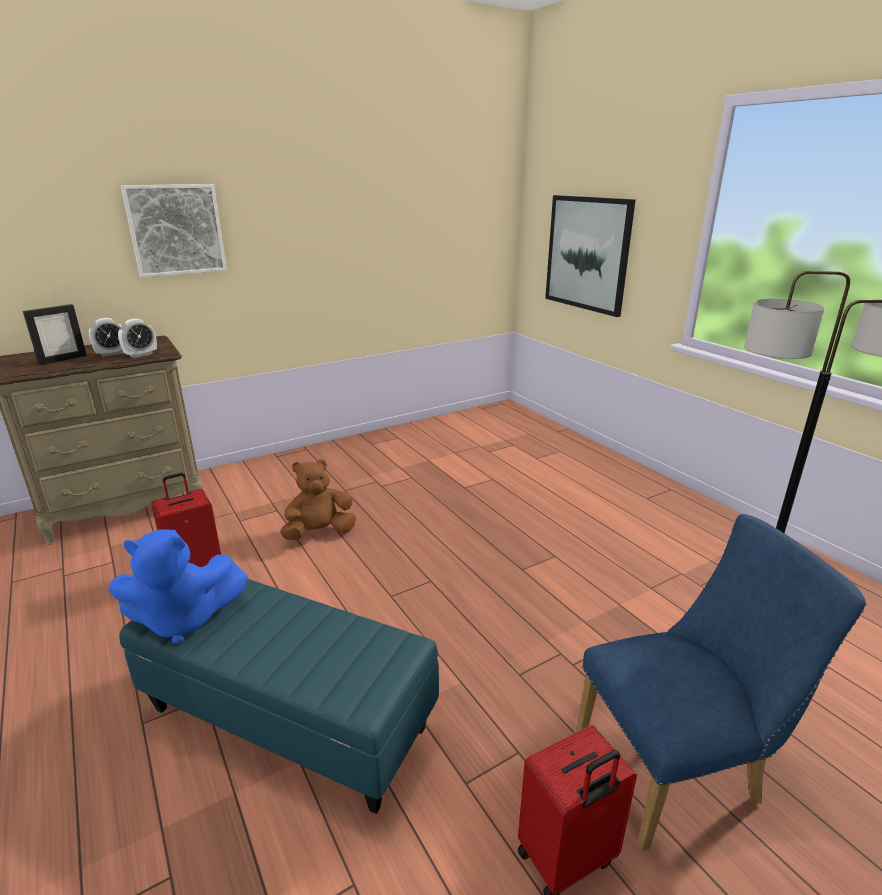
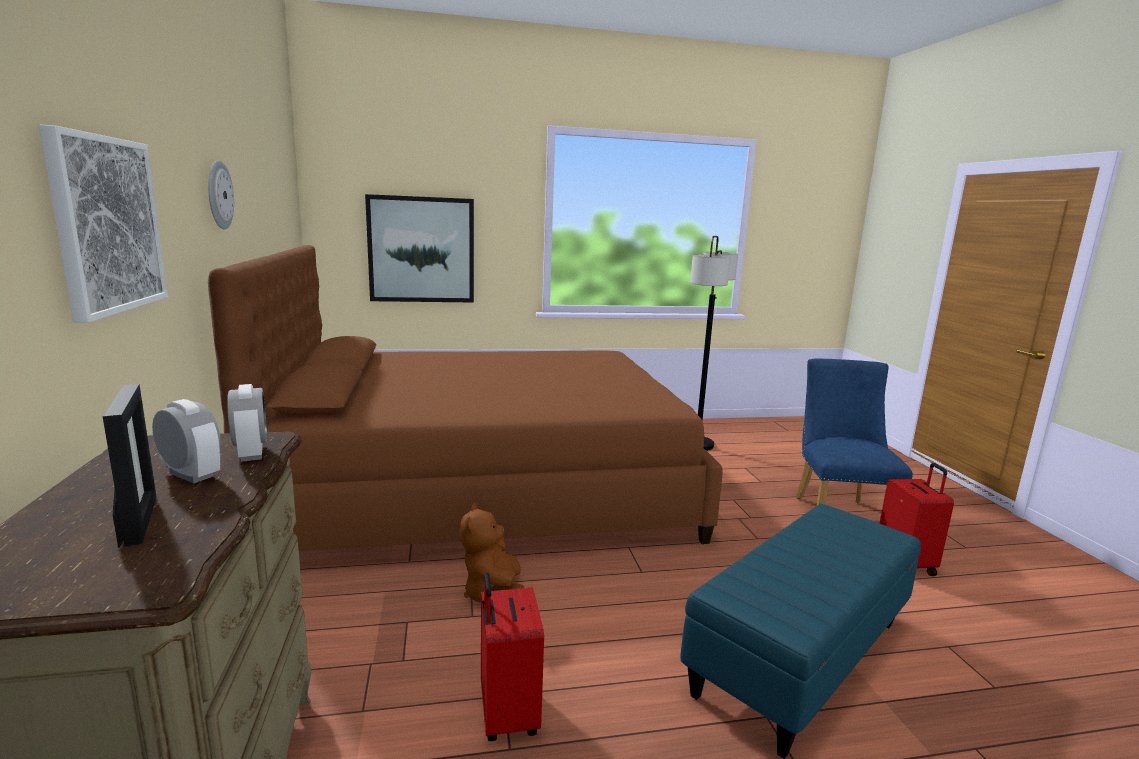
camera: 70 degrees left, 10 degrees down
(112, 354) = (191, 475): alarm clock -> alarm clock turned 45 degrees counterclockwise
(183, 619) = (796, 609): blue plush toy -> none
(328, 206) = (218, 195): none -> wall clock
(477, 485) = (483, 488): none -> brown bed

